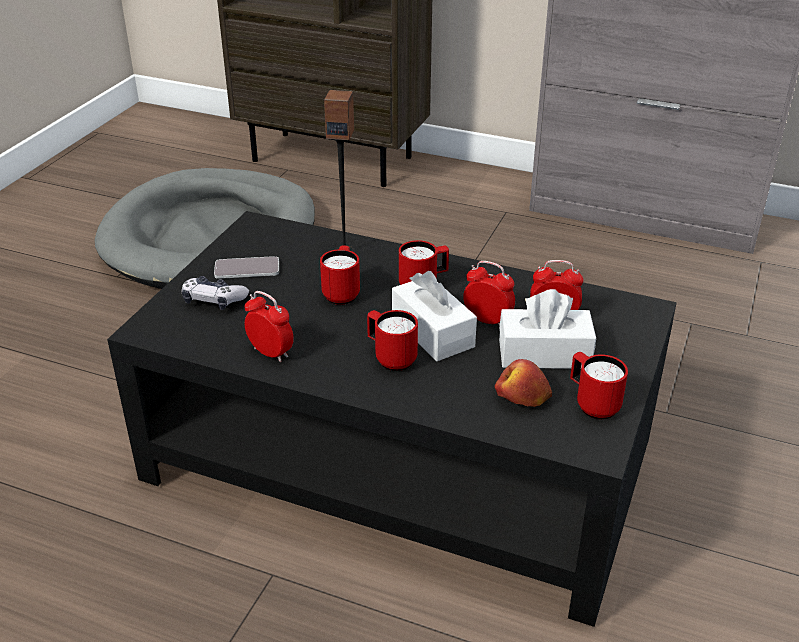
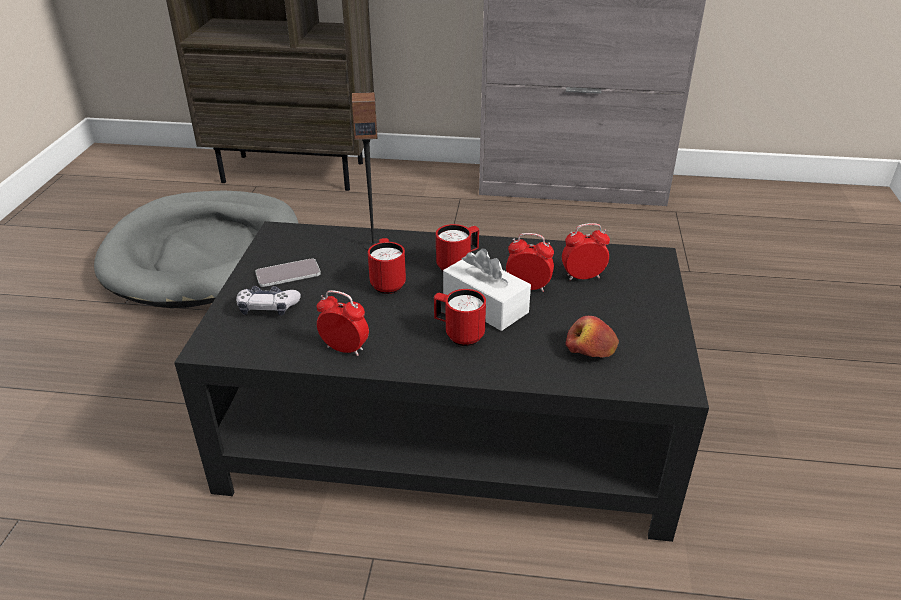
camera: 15 degrees left, 0 degrees up
(544, 354) = (590, 309): white tissue box -> none
(592, 404) = (652, 346): red mug -> none

